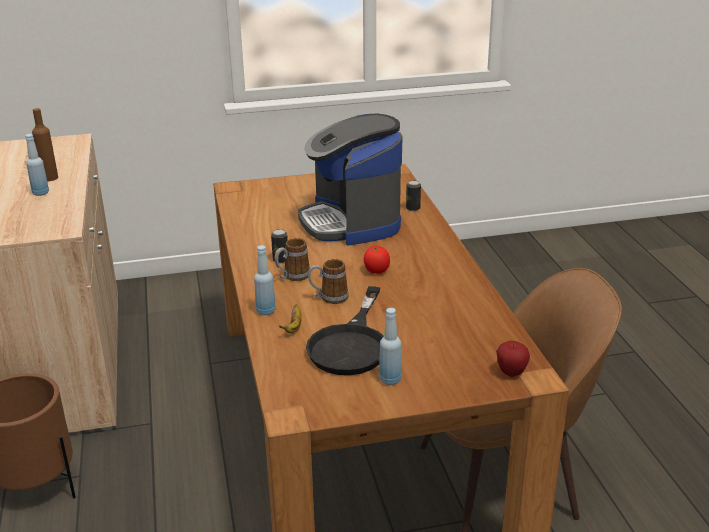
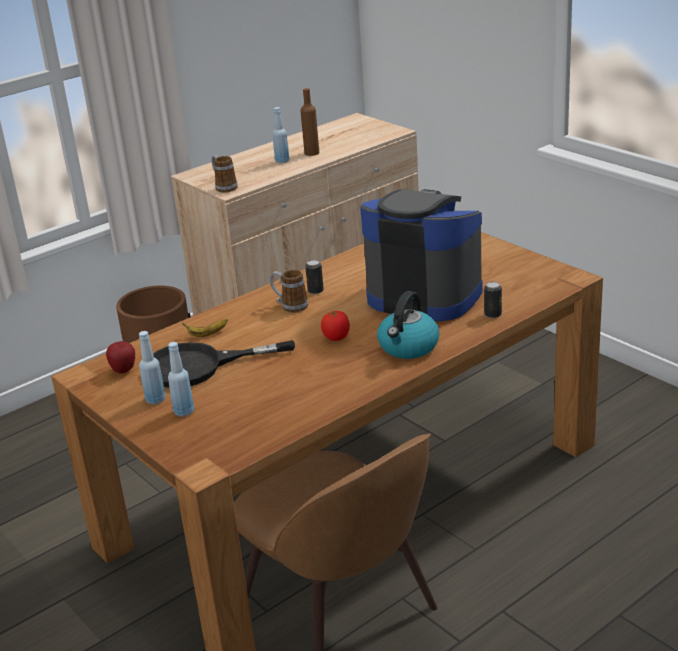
camera: 65 degrees right, 0 degrees up
(265, 311) = (223, 315): blue bottle -> blue bottle (184, 412)
(328, 298) = (267, 332): mug -> mug (224, 187)
(351, 222) = (424, 295): coffee machine -> coffee machine turned 75 degrees clockwise
(426, 248) = (408, 347): none -> kettle
(511, 373) = (203, 454): apple -> apple (123, 370)

